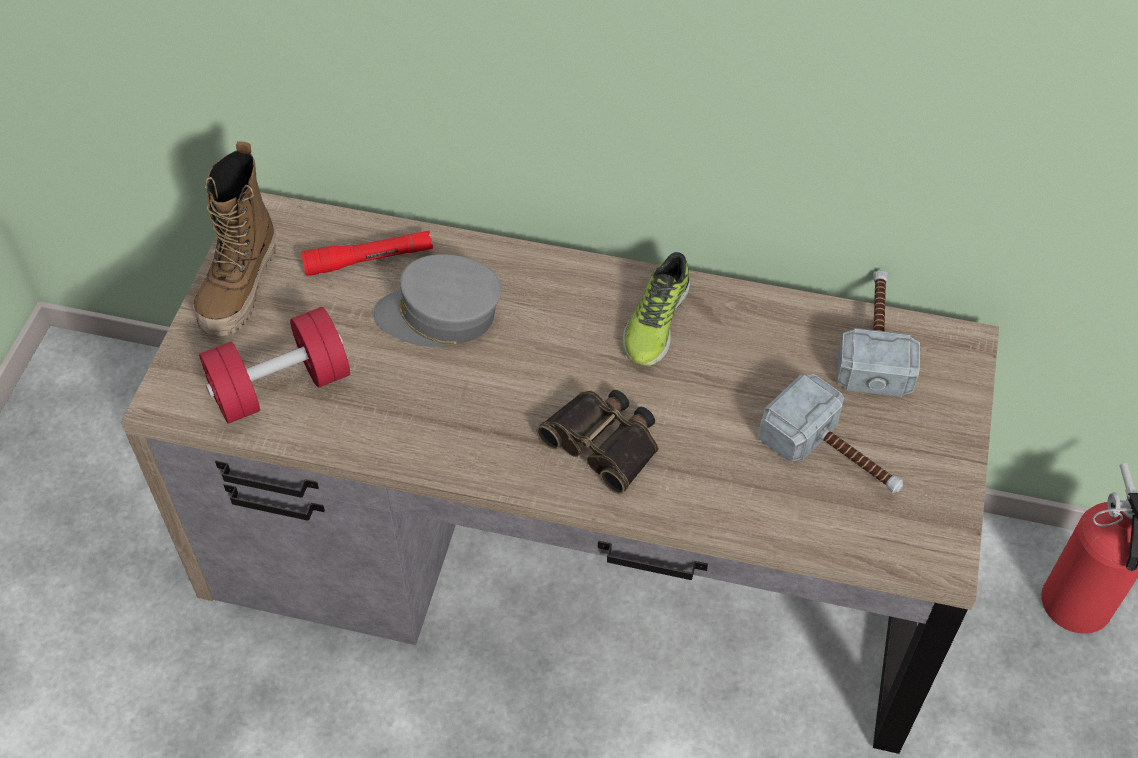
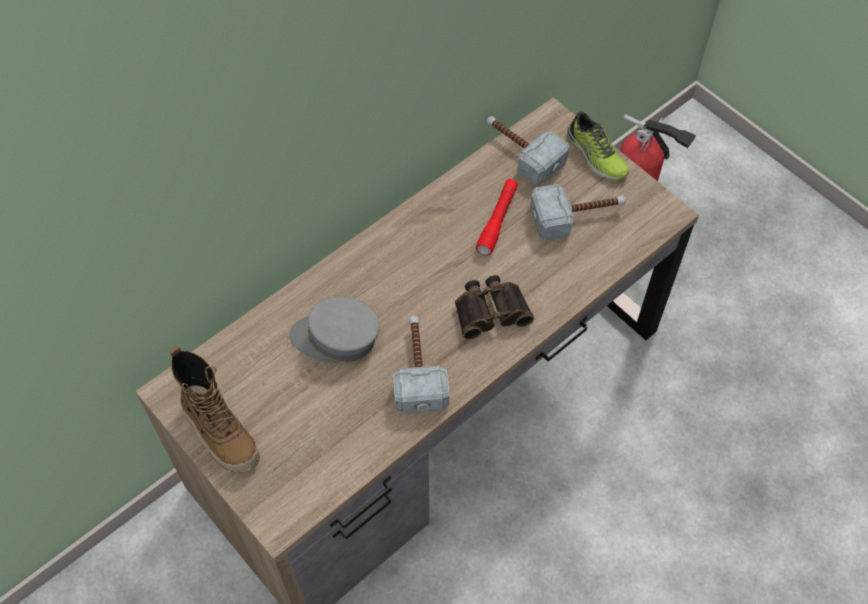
camera: 55 degrees left, 5 degrees up
(281, 386) = (320, 451): red dumbbell -> none
(369, 260) = (261, 351): red flashlight -> red flashlight (497, 220)
(440, 316) = (336, 338): grey cap -> grey cap turned 60 degrees clockwise
(462, 415) = (418, 368): none -> hammer
(655, 321) = (428, 237): shoe -> shoe (595, 155)

